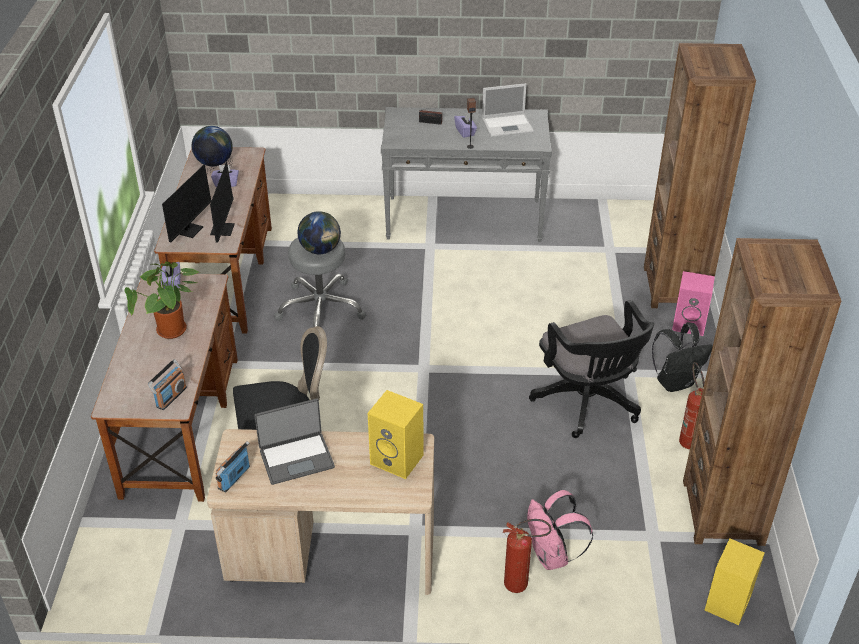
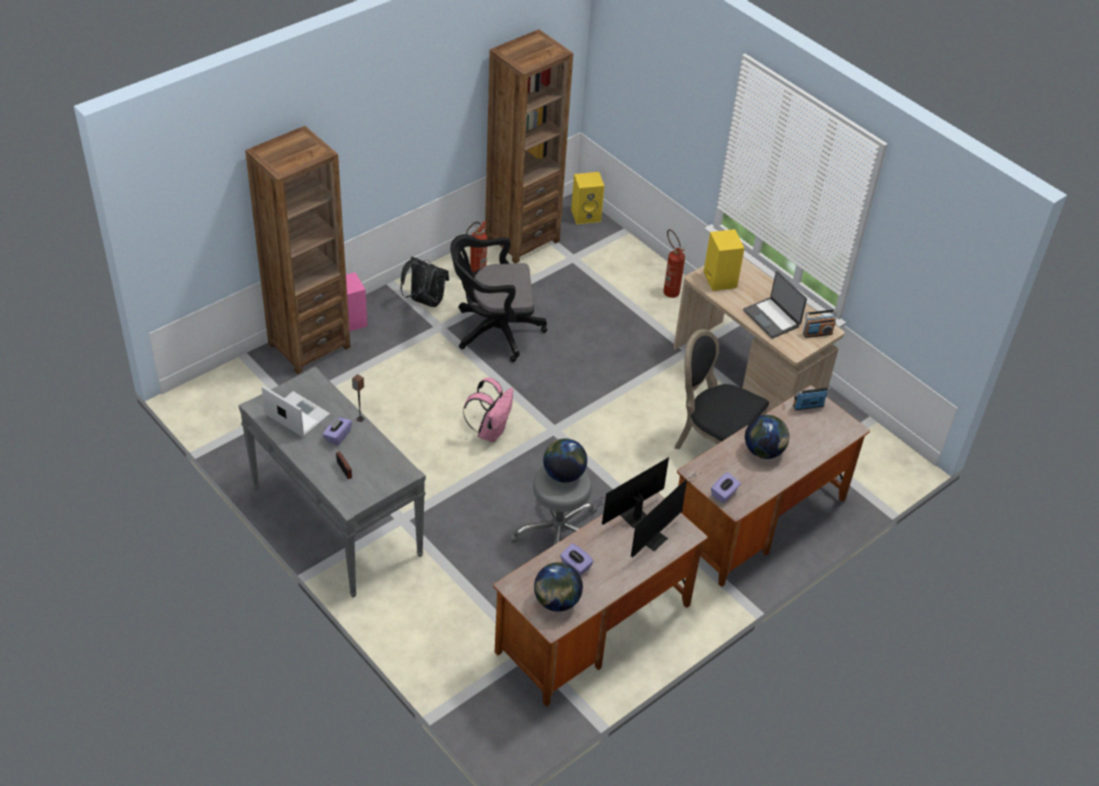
camera: 135 degrees left, 5 degrees up
(172, 332) = (764, 451): potted plant -> globe
(192, 228) = (655, 537): monitor -> monitor turned 150 degrees clockwise
(296, 458) = (772, 318): laptop -> laptop turned 150 degrees counterclockwise
(552, 556) = (636, 288): pink backpack -> pink backpack (490, 431)
(589, 404) = (493, 331): black office chair -> black office chair turned 120 degrees counterclockwise

